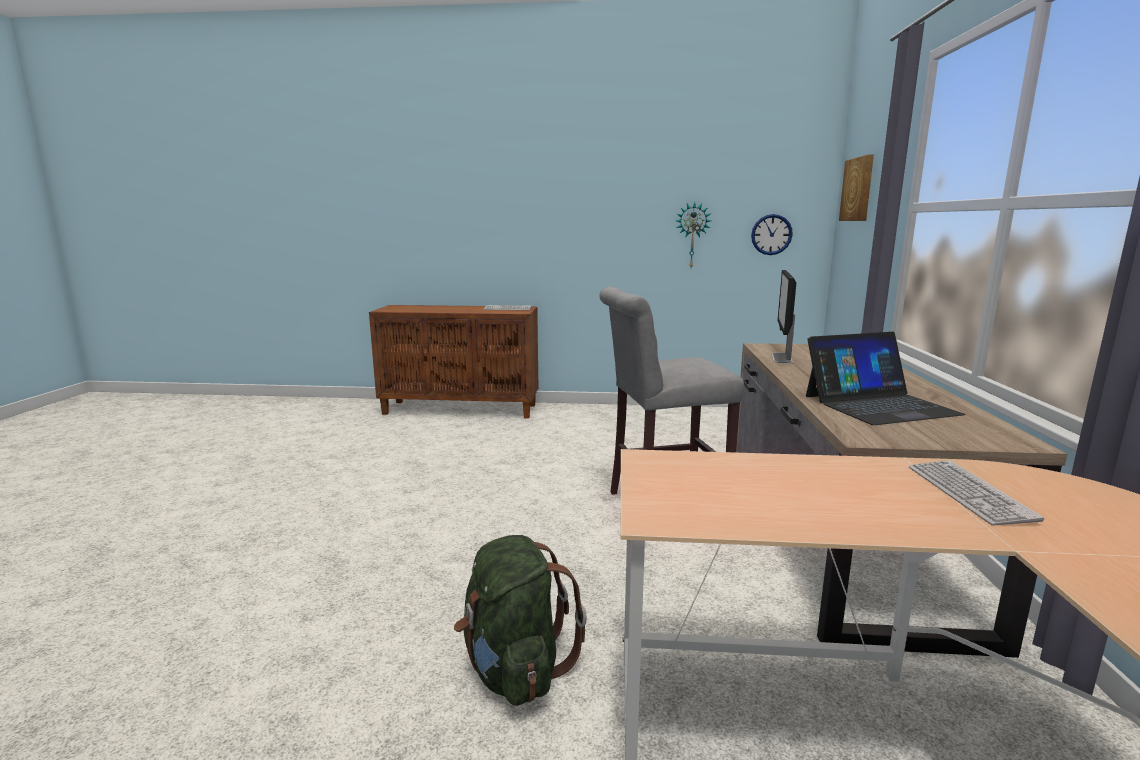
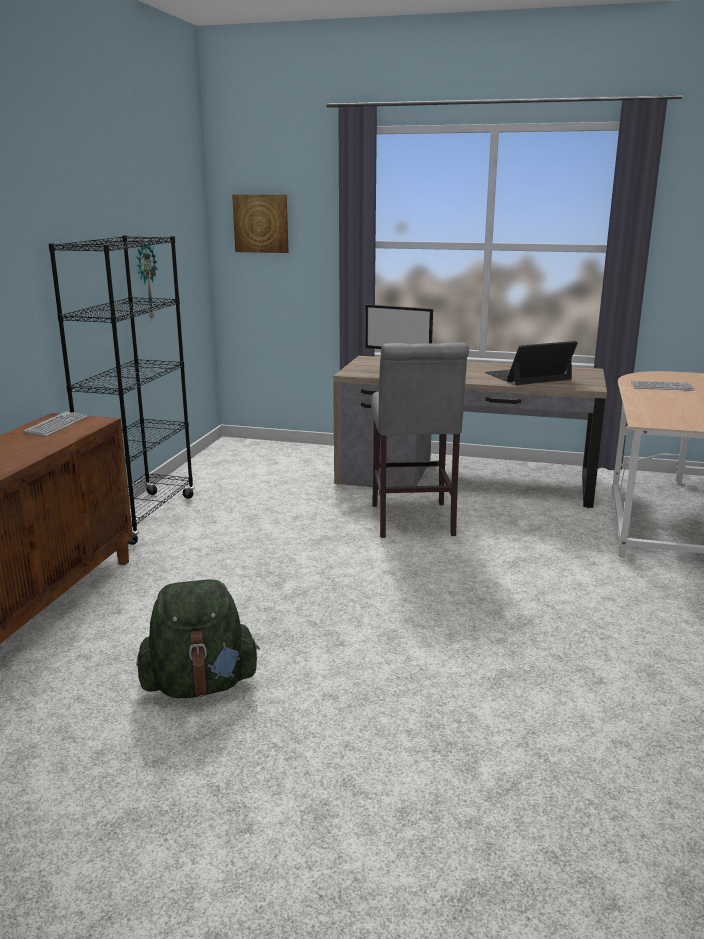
camera: 80 degrees left, 5 degrees up
(515, 669) = (636, 592): green backpack -> green backpack (200, 685)
(604, 411) = (143, 517): none -> black bookcase
(771, 234) = (186, 270): wall clock -> none
(879, 405) = (528, 376): laptop -> laptop turned 105 degrees counterclockwise

